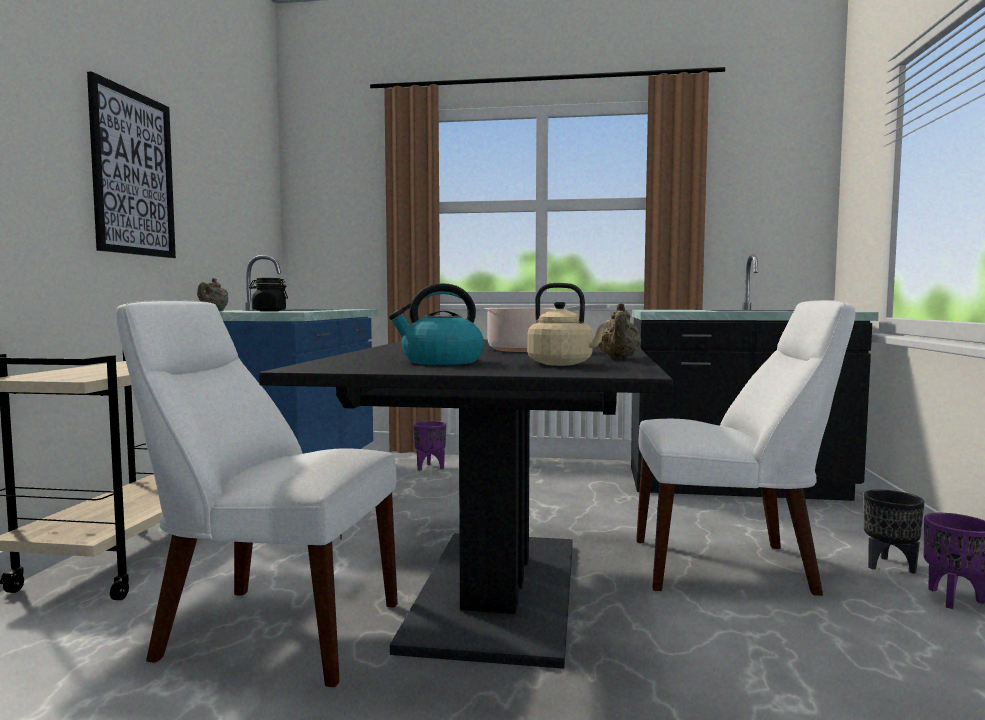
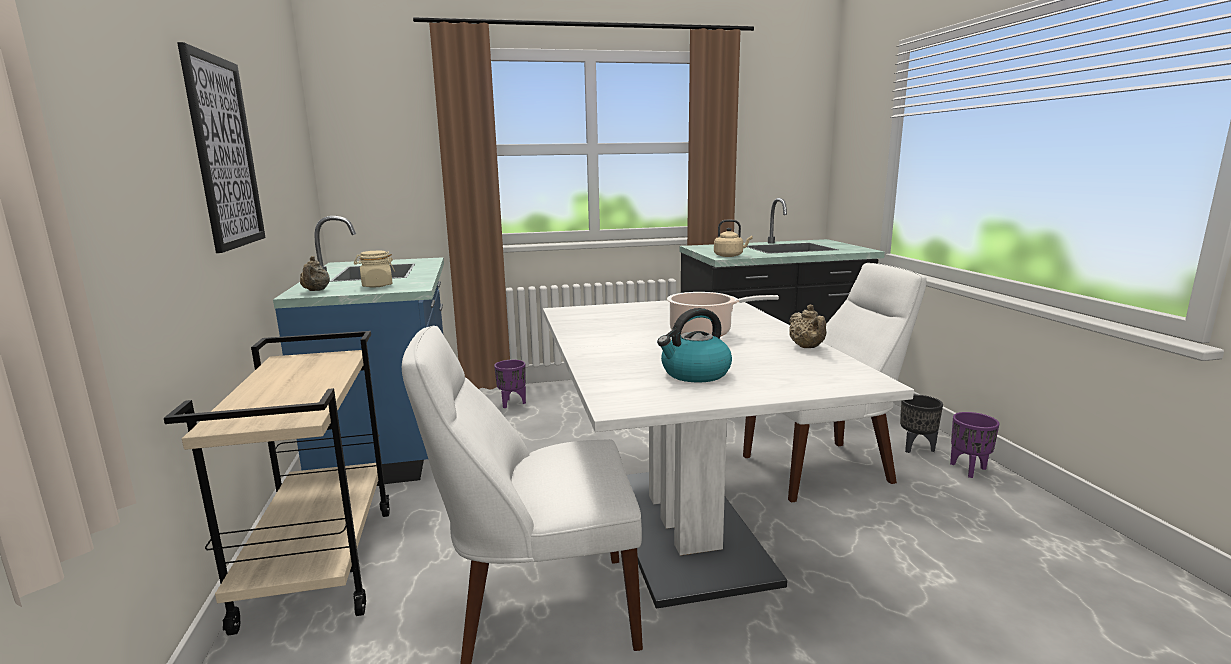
camera: 20 degrees left, 10 degrees up
(269, 311) = (376, 285): black jar -> beige jar
(497, 591) = (683, 527): black dining table -> white dining table
(563, 364) = (793, 367): beige kettle -> beige kettle (730, 256)

